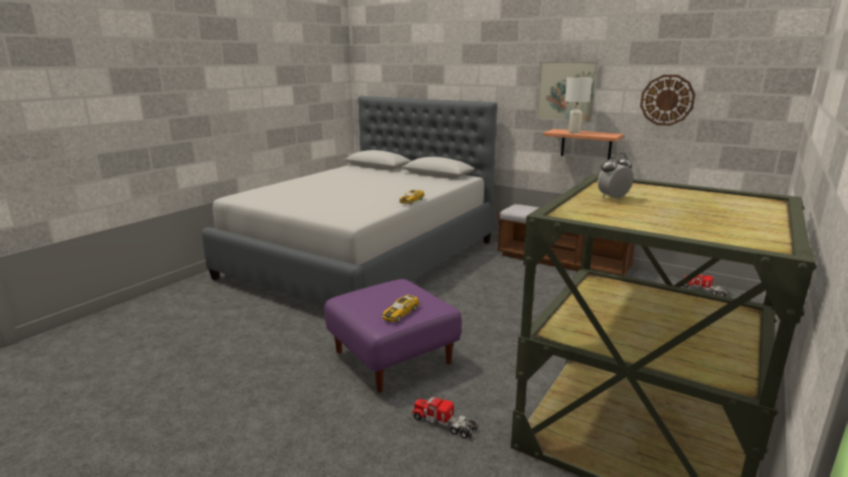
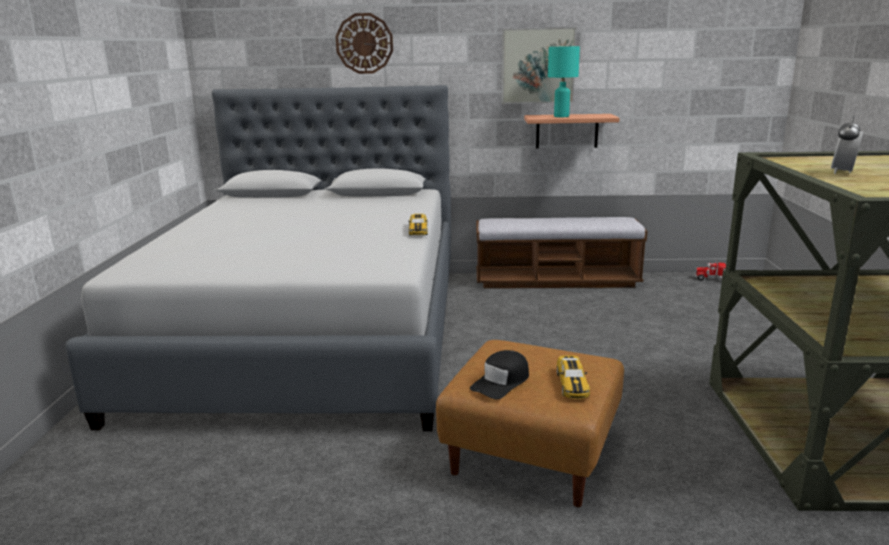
camera: 30 degrees left, 0 degrees up
(364, 301) = (501, 382): none -> black cap
(393, 357) = (533, 453): purple ottoman -> brown ottoman
(444, 423) = (701, 513): toy truck -> none
(574, 132) = (562, 116): white table lamp -> turquoise table lamp
(667, 100) = (658, 70): wall clock -> wall clock (364, 43)

